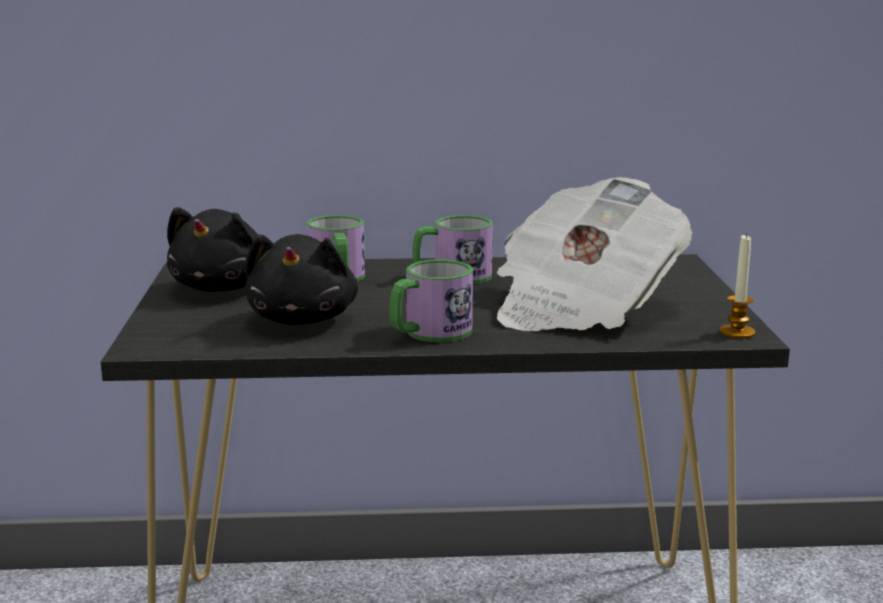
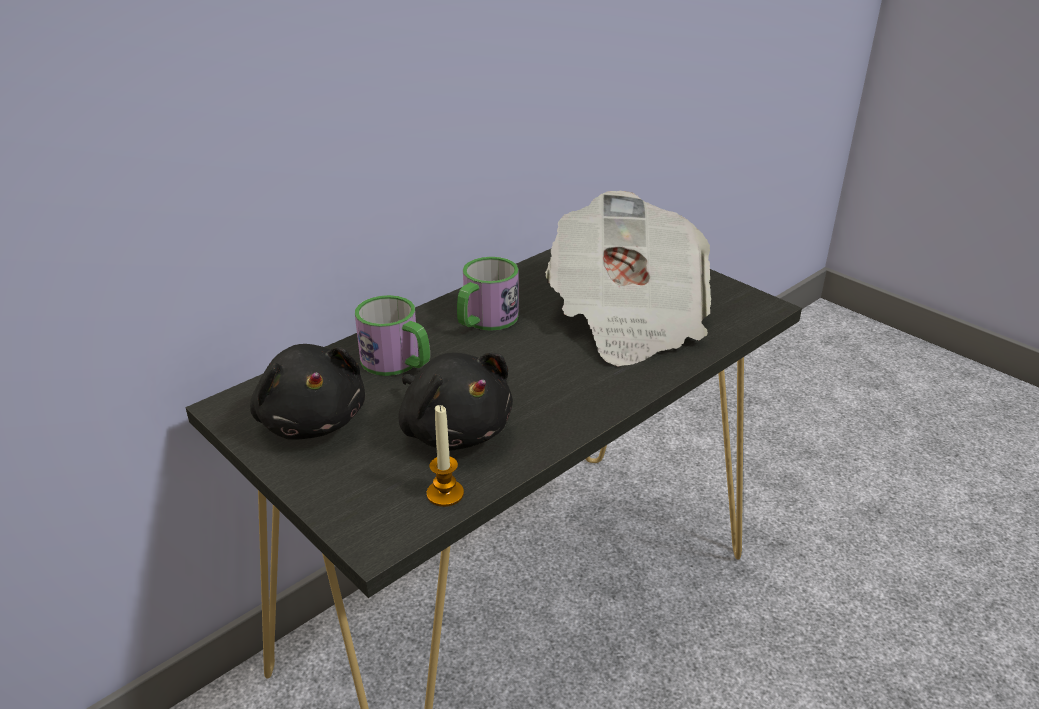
camera: 40 degrees left, 15 degrees up
(429, 333) = (577, 399): mug -> none
(737, 332) = (755, 305): candle -> candle (445, 494)

